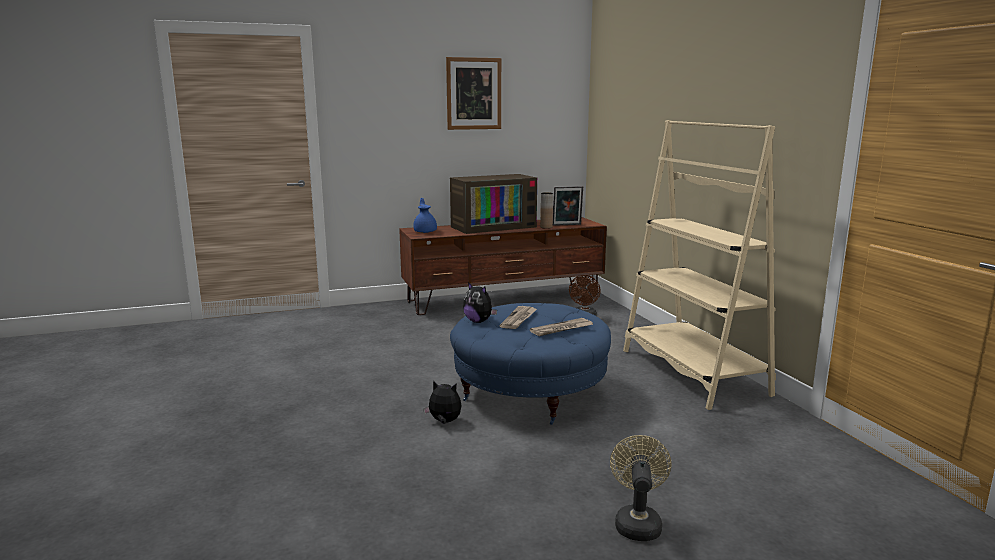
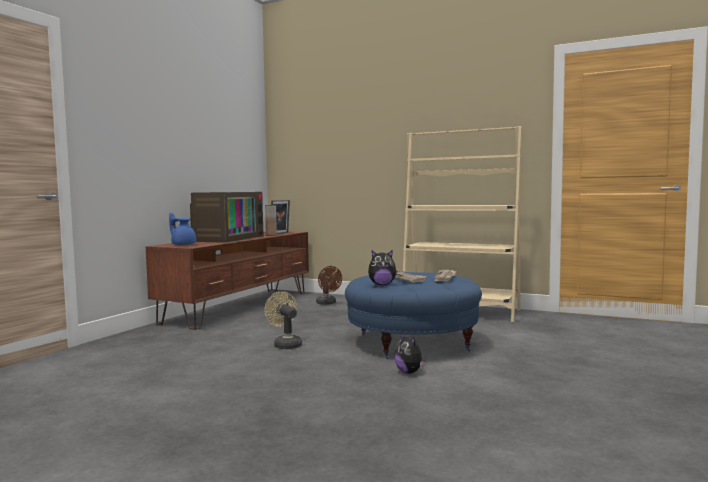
camera: 45 degrees left, 10 degrees down
(444, 422) = (409, 372): plush toy -> plush toy turned 90 degrees counterclockwise
(474, 93) = (196, 116): picture -> none
(637, 522) = (623, 370): beige fan -> beige fan (285, 344)

